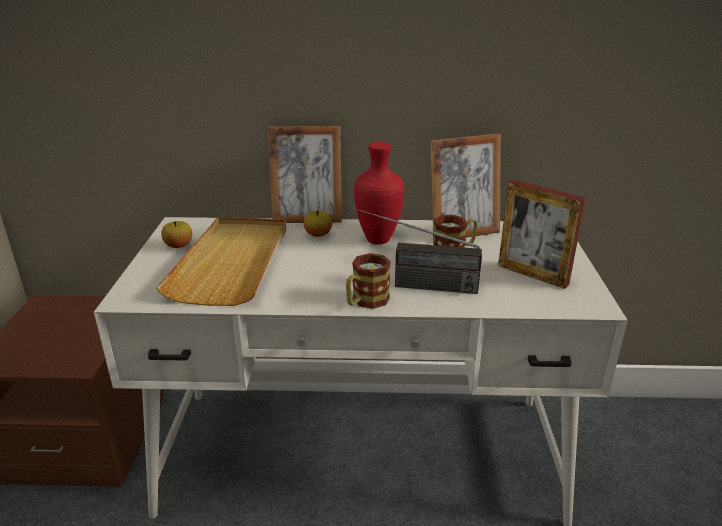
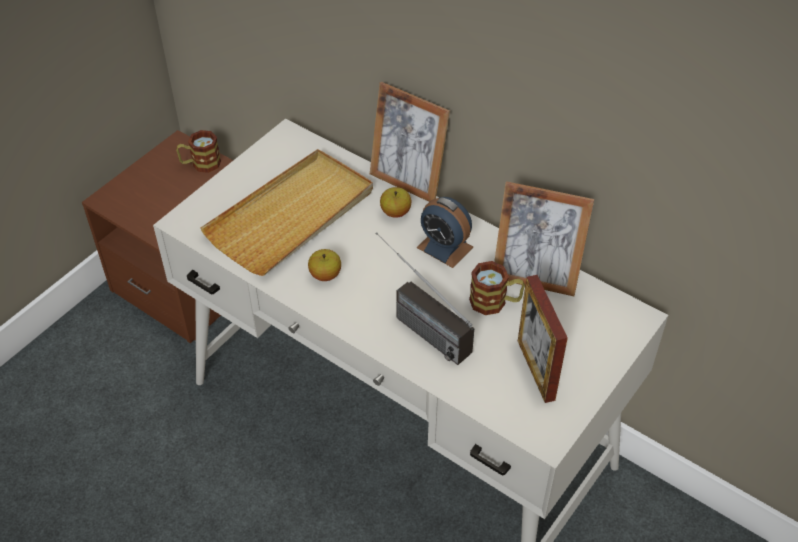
camera: 35 degrees right, 20 degrees up
(178, 246) = (266, 170): apple -> apple (325, 275)
(365, 302) = (355, 322): mug -> mug (200, 164)
(379, 239) = (445, 247): red vase -> alarm clock

